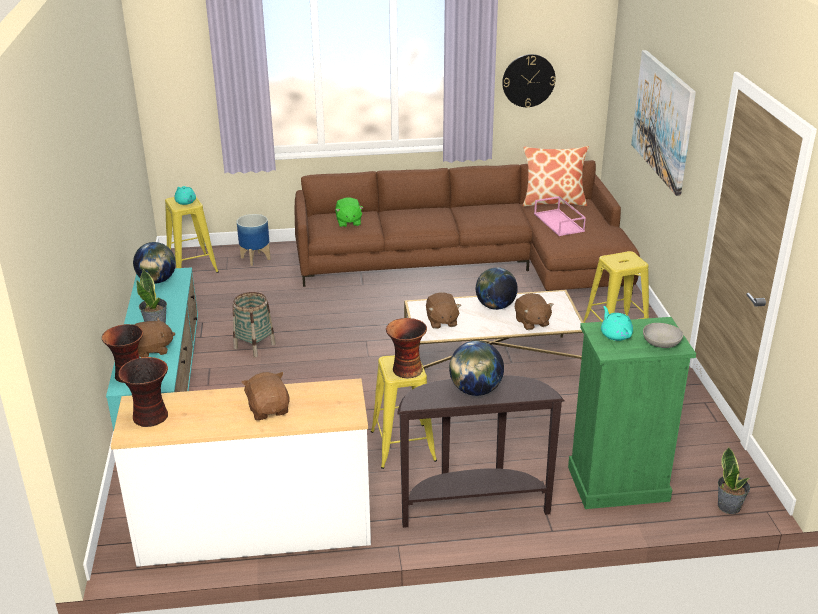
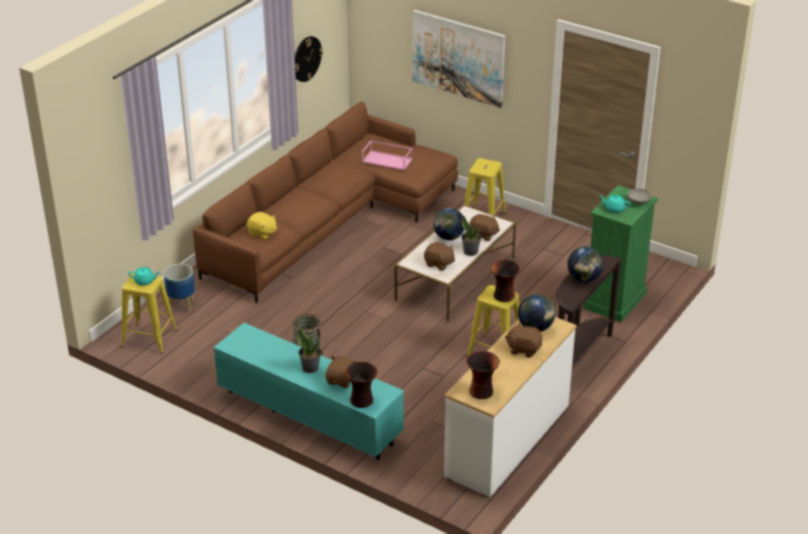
camera: 50 degrees left, 5 degrees up
(157, 281) = (244, 344): globe -> globe (535, 328)
(348, 222) = (262, 233): green plush toy -> yellow plush toy
(553, 202) = (354, 146): pillow -> none
(729, 506) = (669, 279): potted plant -> potted plant (470, 251)

